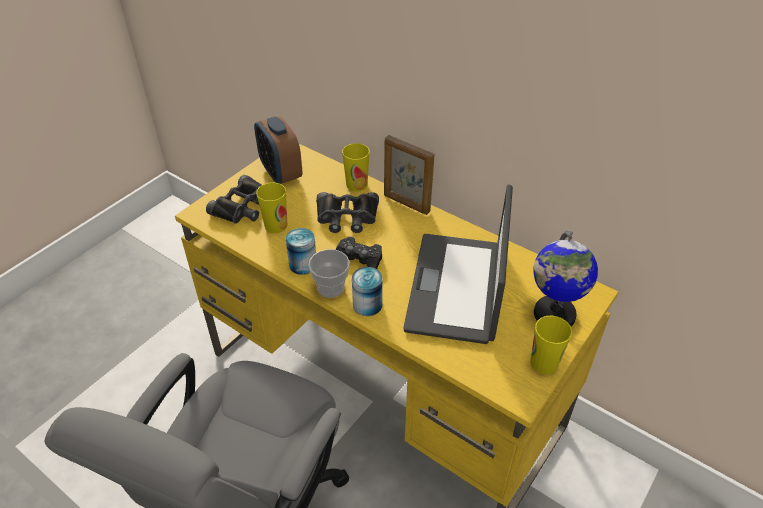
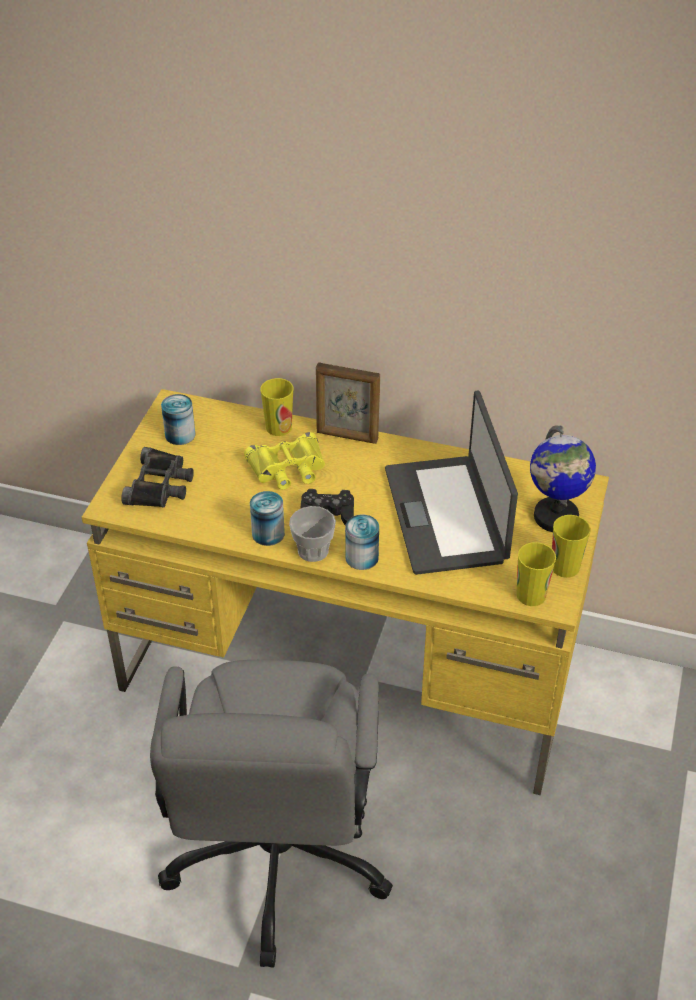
camera: 20 degrees left, 0 degrees up
(276, 225) = (211, 498): cup -> cup (531, 595)
(281, 173) = (180, 434): alarm clock -> can
(347, 217) = (288, 468): black binoculars -> yellow binoculars

